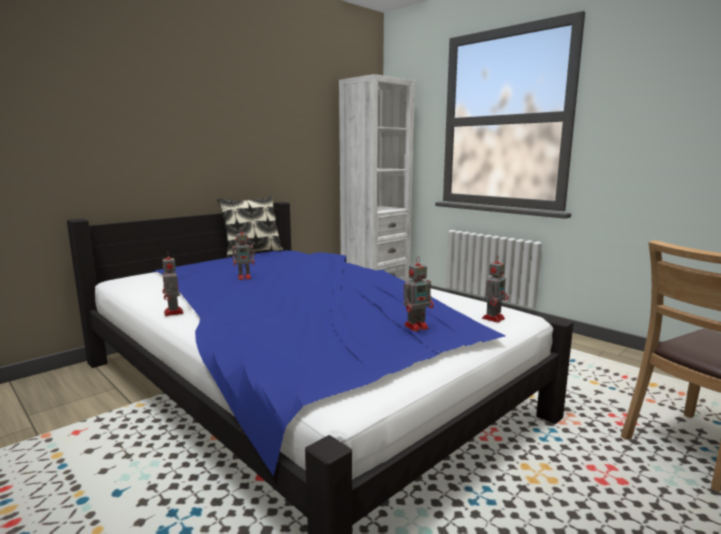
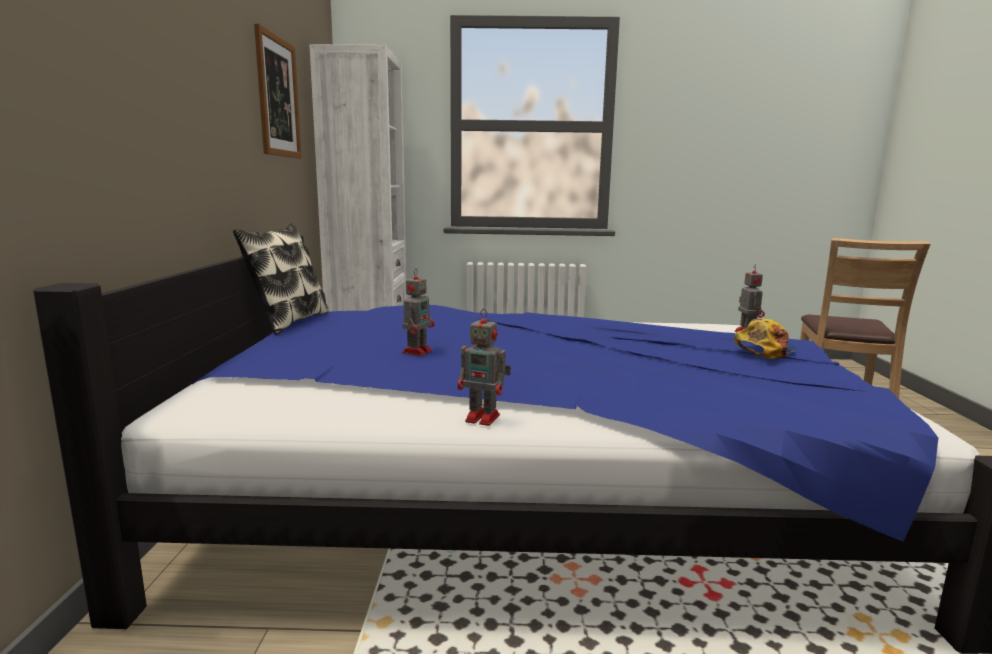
camera: 45 degrees left, 0 degrees up
(294, 119) = (278, 97): none -> picture
(417, 326) = (763, 349): toy robot -> cap

